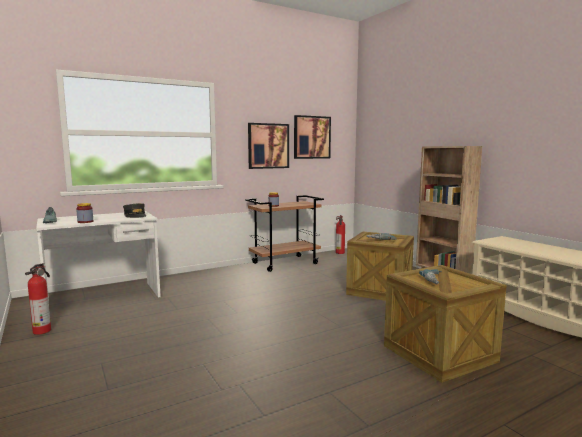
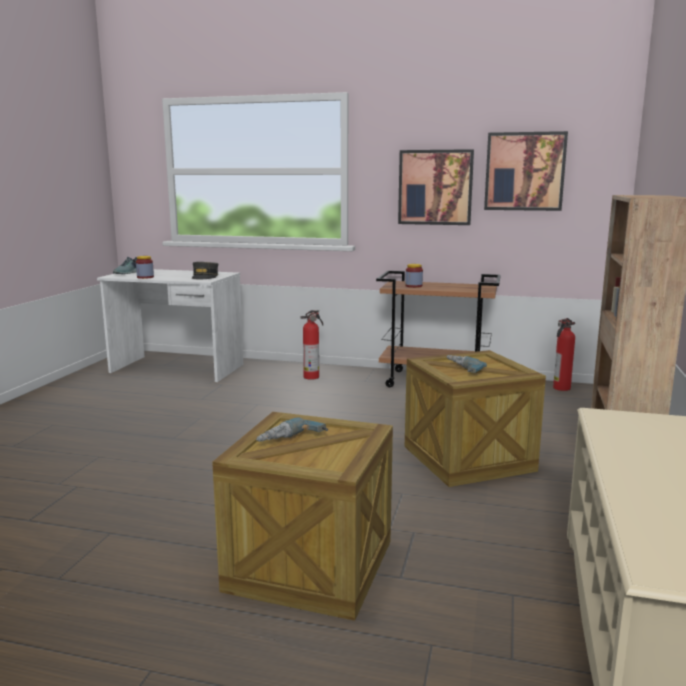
camera: 45 degrees right, 5 degrees up
(43, 330) = (83, 383): fire extinguisher -> fire extinguisher (312, 377)

